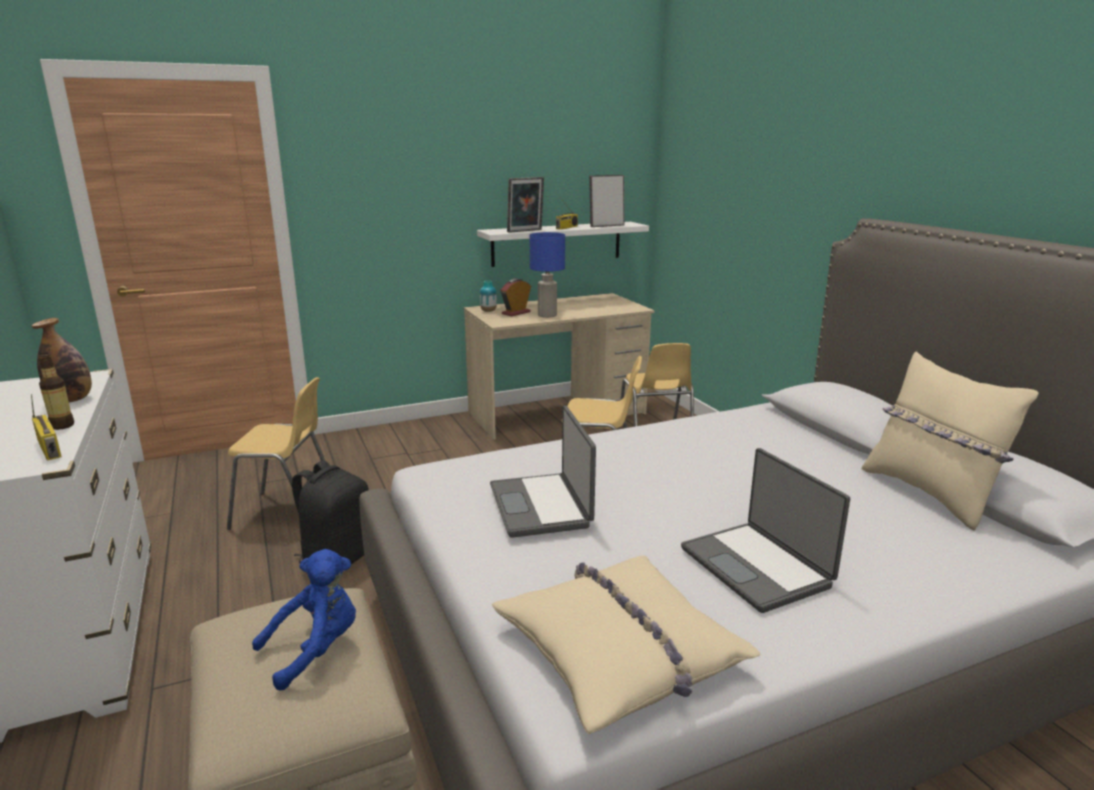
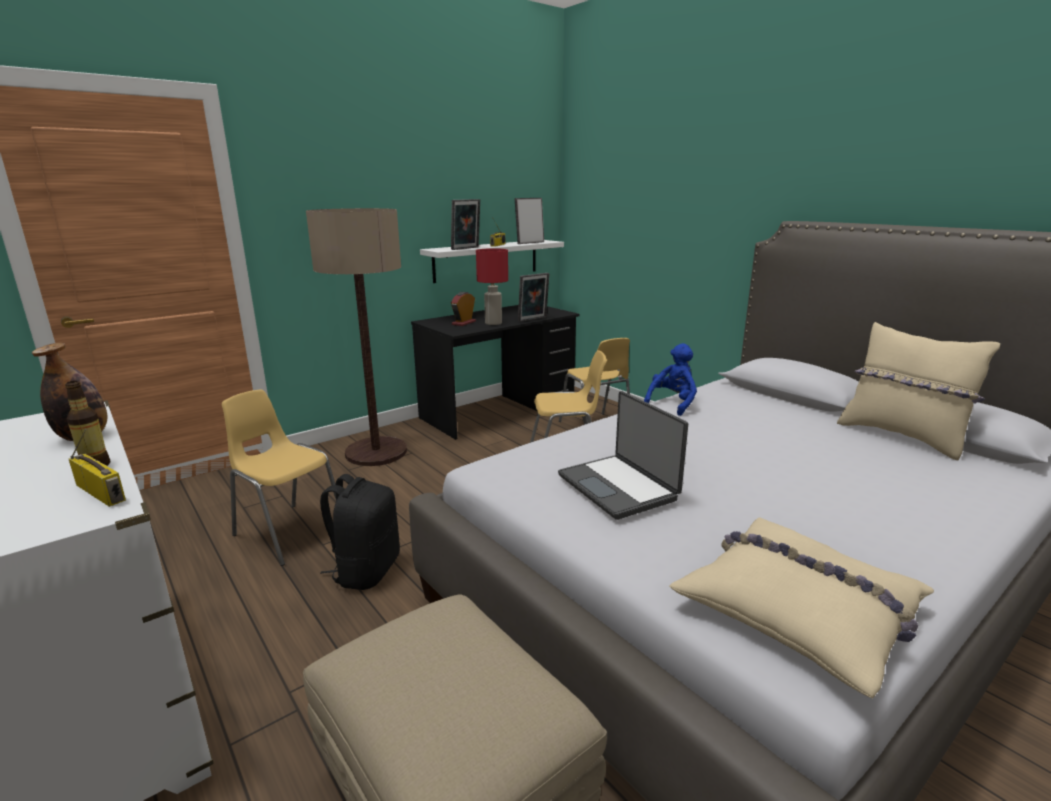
camera: 15 degrees left, 0 degrees up
(287, 512) = (289, 532): yellow chair -> yellow chair turned 135 degrees counterclockwise
(316, 649) = (475, 666): blue plush toy -> blue plush toy (672, 403)
(407, 444) = (376, 452): none -> floor lamp
(488, 311) = (437, 323): vase -> none
(547, 315) = (493, 323): blue table lamp -> red table lamp
(557, 413) = (499, 411): beige desk -> black desk
(594, 314) = (533, 320): none -> picture frame
(757, 567) = (837, 513): laptop -> none

